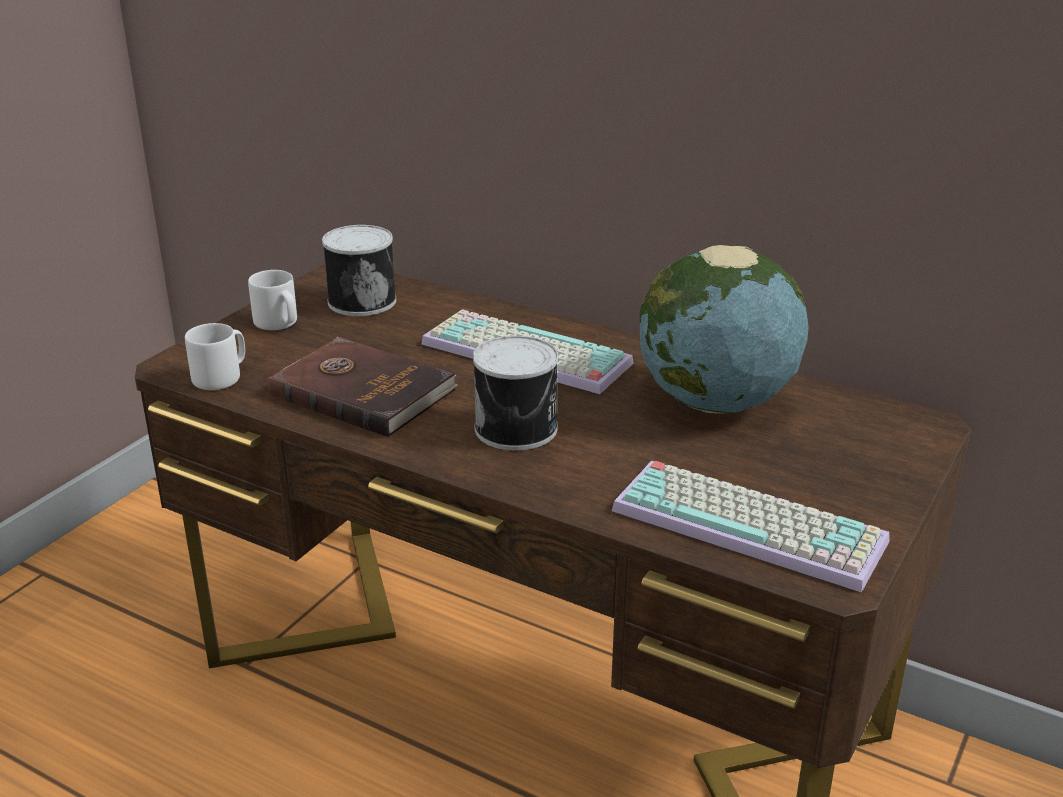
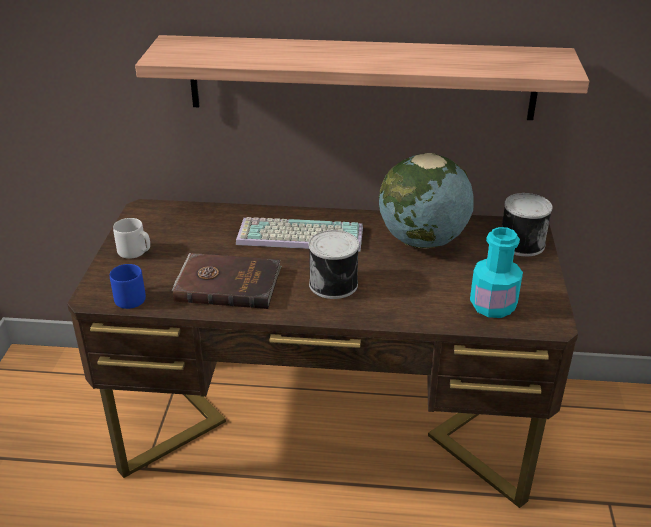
camera: 25 degrees left, 5 degrees up
(221, 377) = (132, 297): grey mug -> blue mug
(362, 300) = (174, 224): can -> can (520, 243)
(668, 107) = (361, 77): none -> shelf
(753, 524) = (493, 305): keyboard -> turquoise bottle

